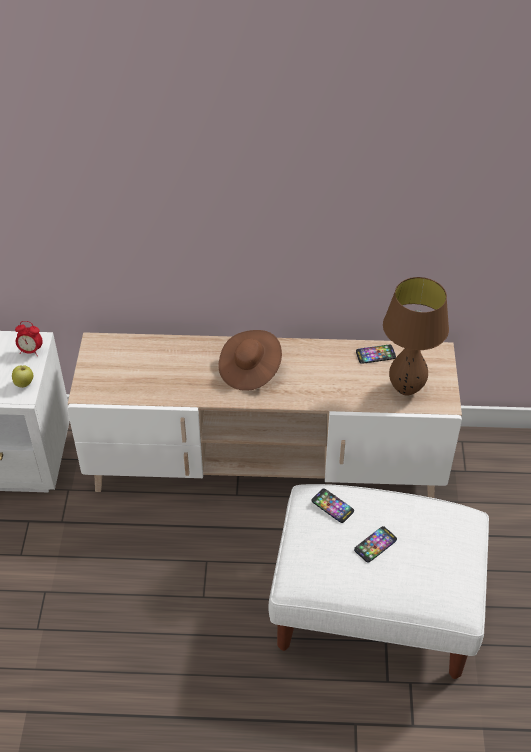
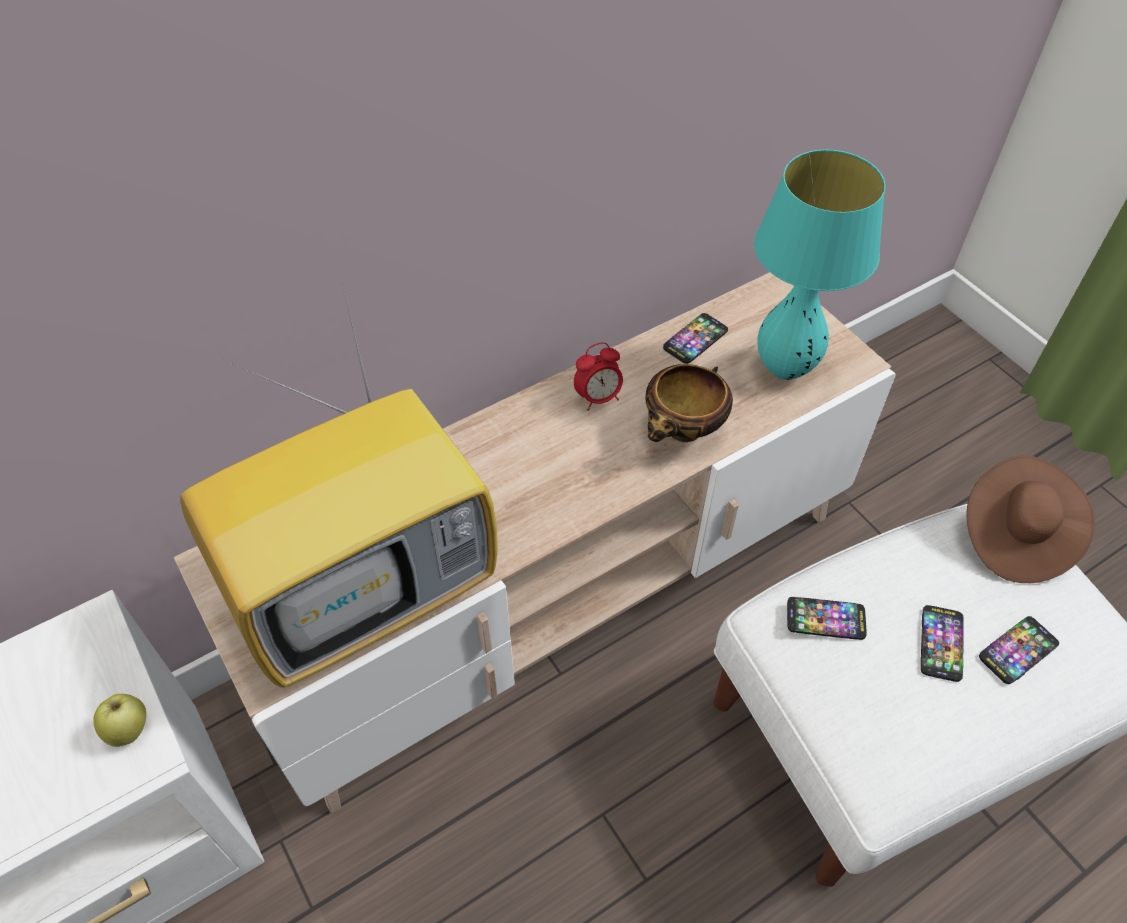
camera: 35 degrees left, 5 degrees up
(31, 351) = (93, 653): alarm clock -> alarm clock (598, 398)
(144, 382) = (369, 588): none -> television
(250, 370) = (531, 465): brown hat -> brown hat (1015, 536)
(329, 391) = (683, 432): none -> bowl
(406, 389) = (785, 368): brown table lamp -> turquoise table lamp
(408, 568) = (1018, 651): none -> phone

